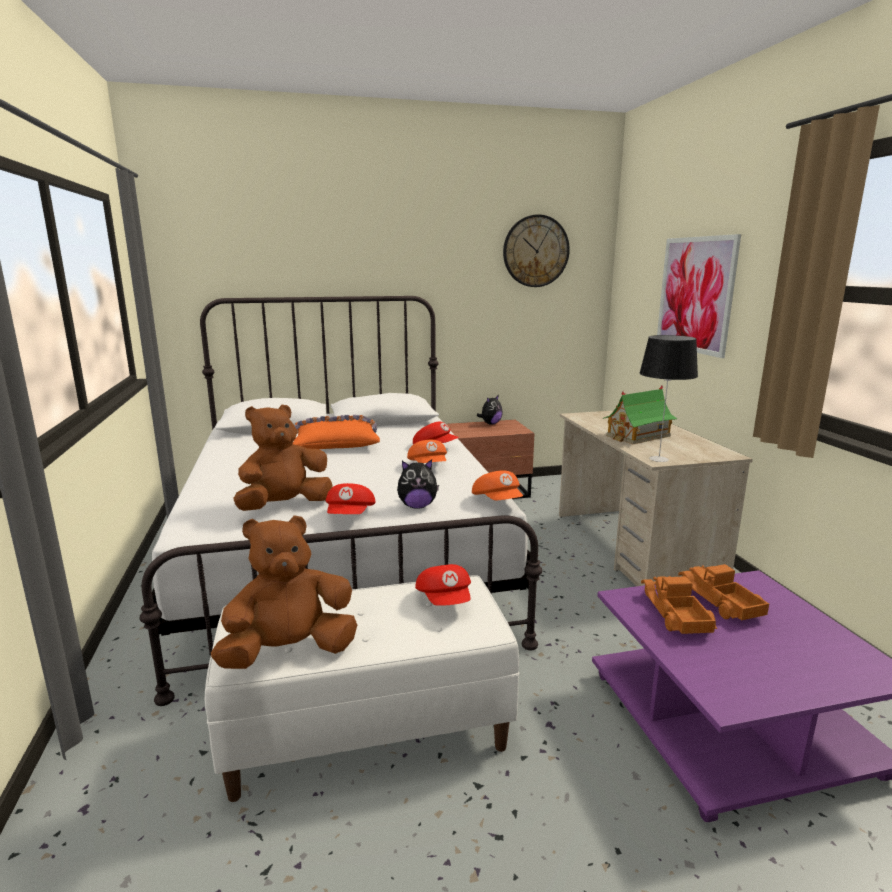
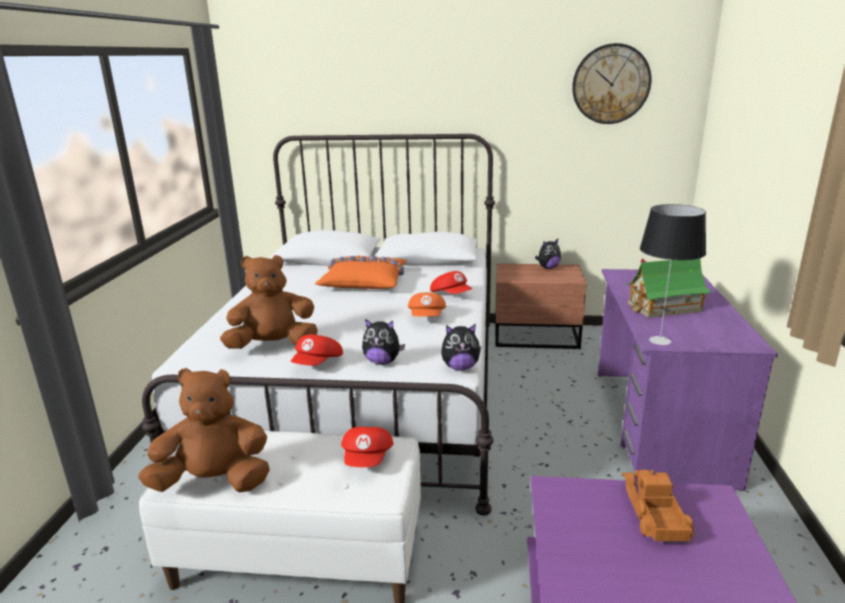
camera: 20 degrees right, 5 degrees up
(498, 501) = (460, 367): orange cap -> plush toy
(633, 548) = (659, 424): beige desk -> purple desk
(674, 613) = (592, 517): toy truck -> none
(695, 294) = (768, 146): picture -> none

